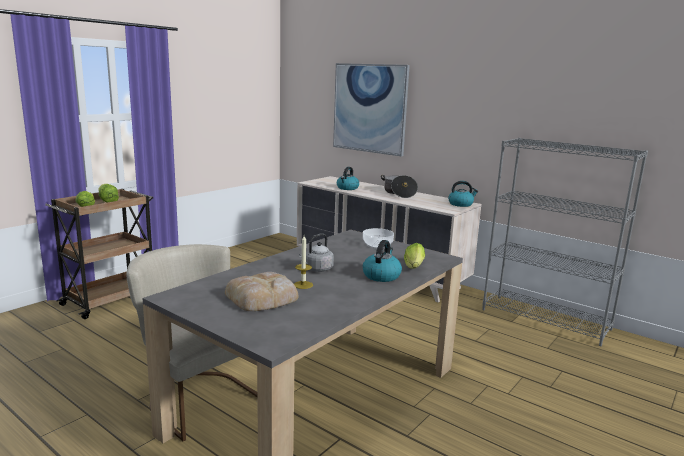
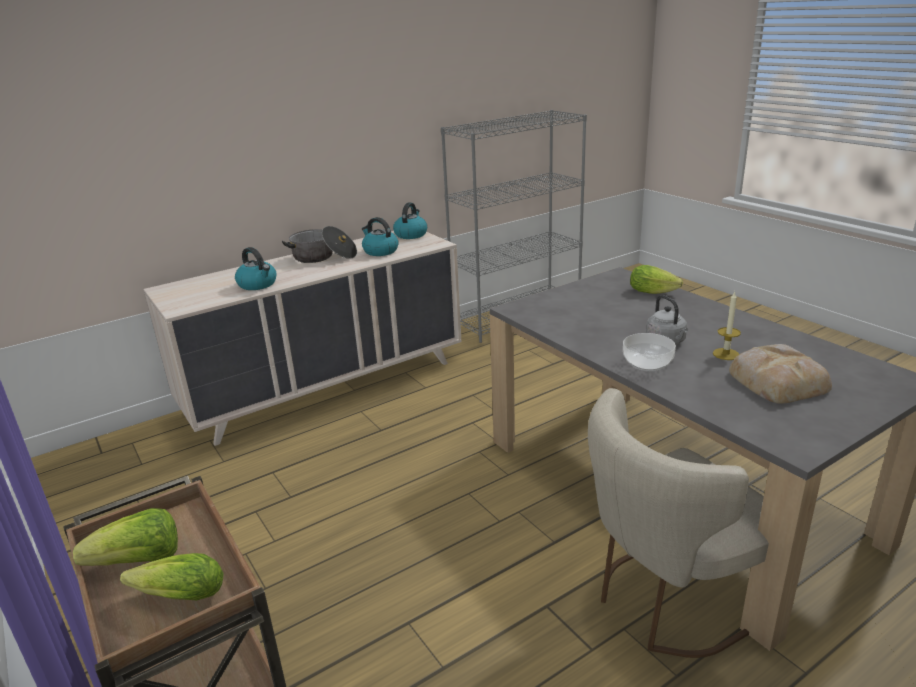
camera: 70 degrees left, 10 degrees up
(369, 108) = (193, 139): picture -> none
(377, 245) = (568, 300): bowl -> bowl (646, 363)
(381, 276) = (685, 310): kettle -> kettle (380, 251)

